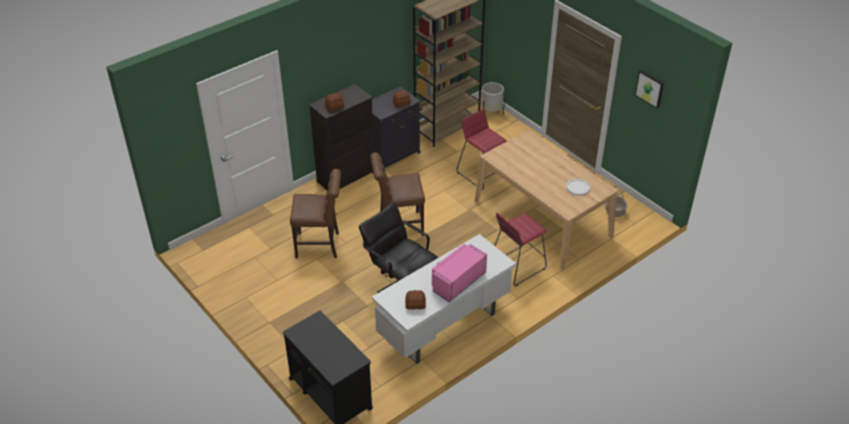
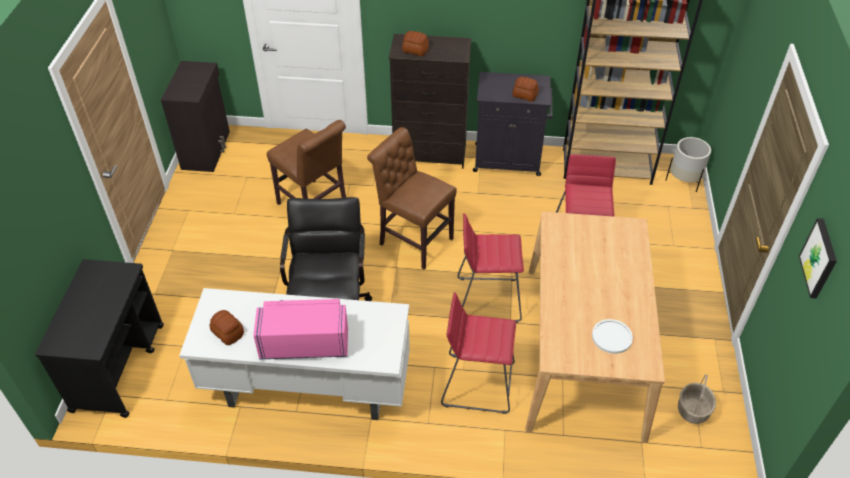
camera: 45 degrees right, 5 degrees up
(204, 259) = (207, 150): none -> black cabinet
(473, 228) = (488, 300): none -> red stool

